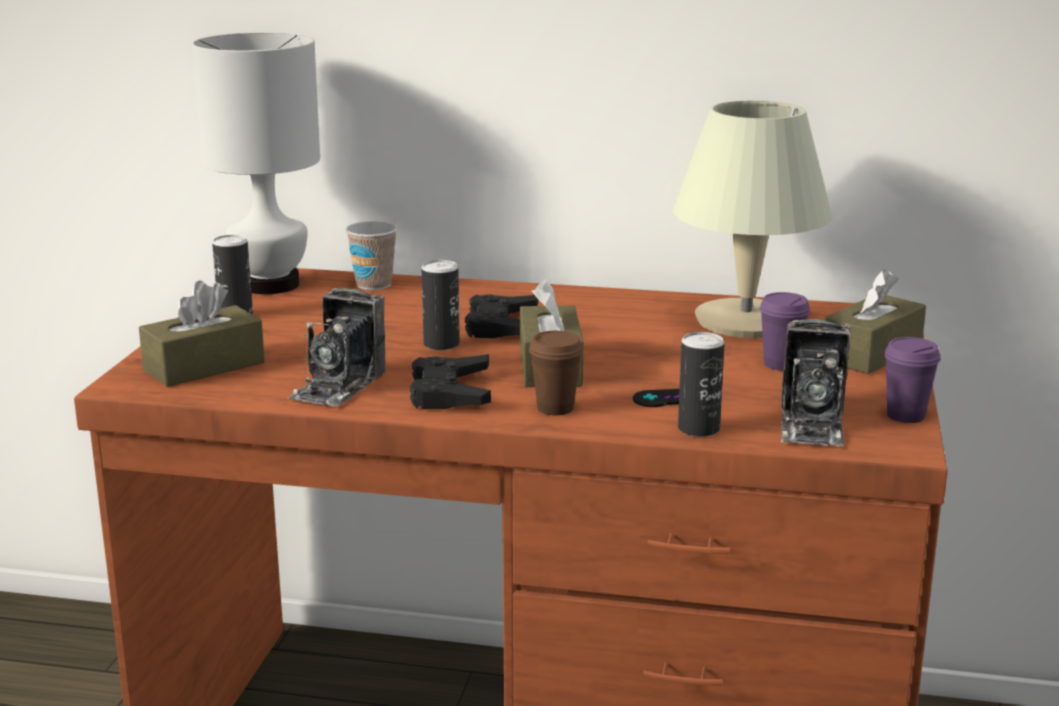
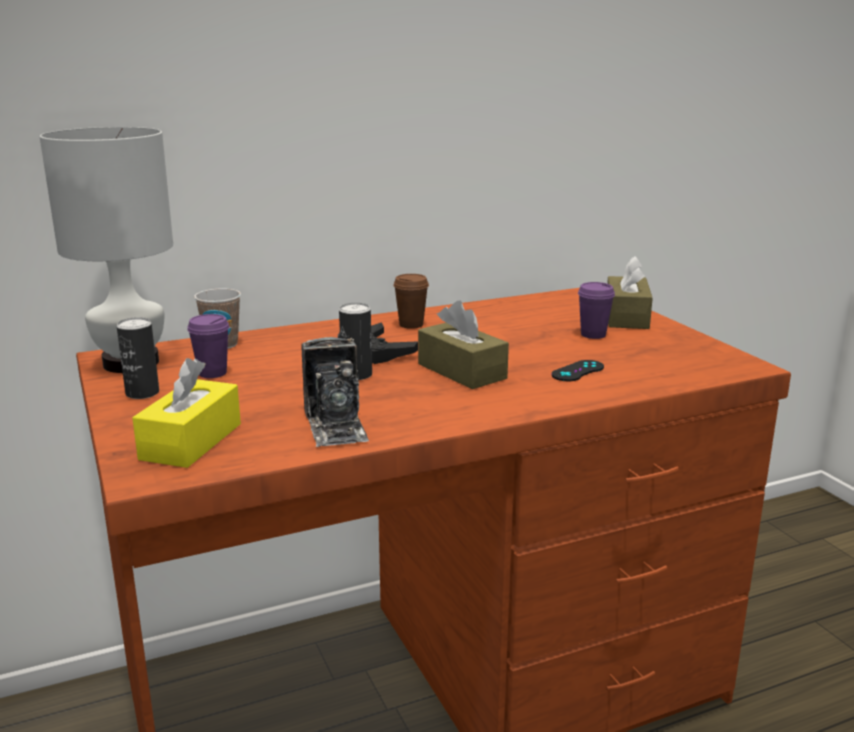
camera: 35 degrees left, 0 degrees up
(204, 366) = (191, 441): brown tissue box -> yellow tissue box
(450, 392) = (429, 407): black game controller -> none
(555, 408) = (520, 398): brown cup -> brown cup (411, 325)
(698, 429) = (628, 386): can -> none
(744, 321) = (522, 314): beige table lamp -> none
(812, 423) = (679, 365): camera -> none
(906, 416) = (714, 347): purple cup -> purple cup (212, 373)

